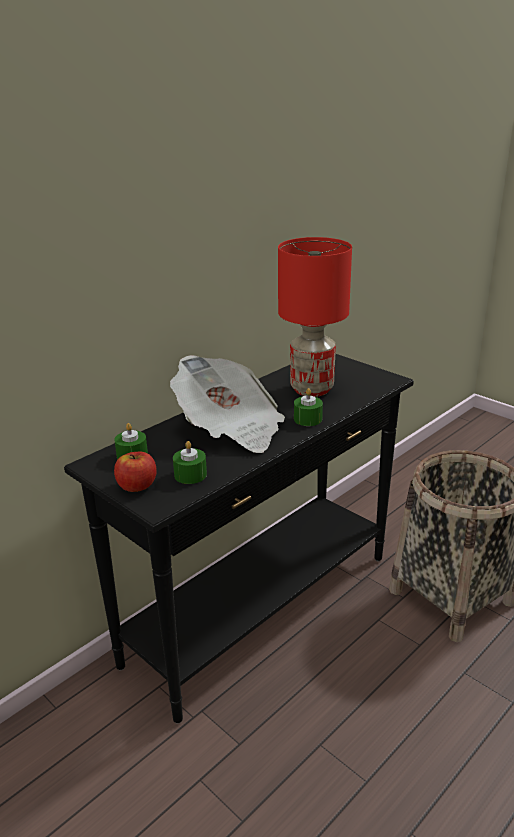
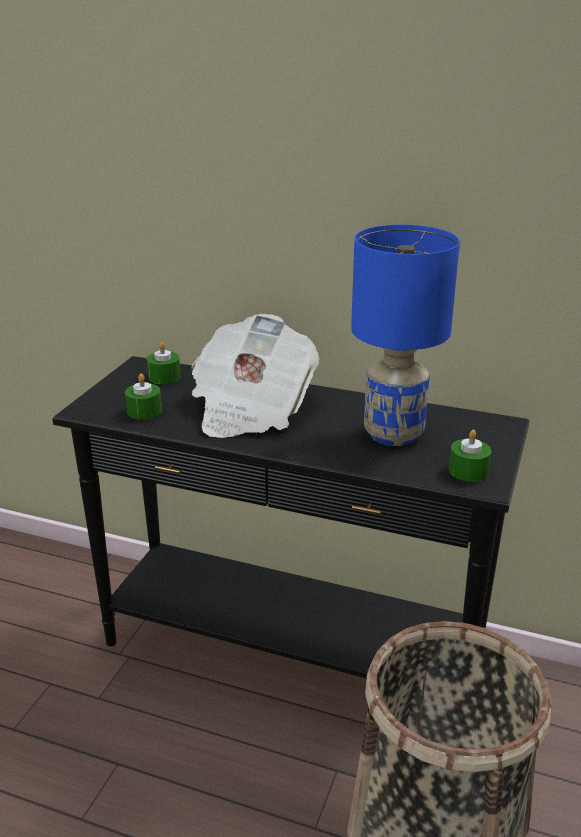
camera: 65 degrees right, 0 degrees up
(137, 486) = (111, 393): apple -> none
(308, 419) = (310, 447): green candle -> green candle (468, 471)
(312, 389) = (395, 434): red table lamp -> blue table lamp

